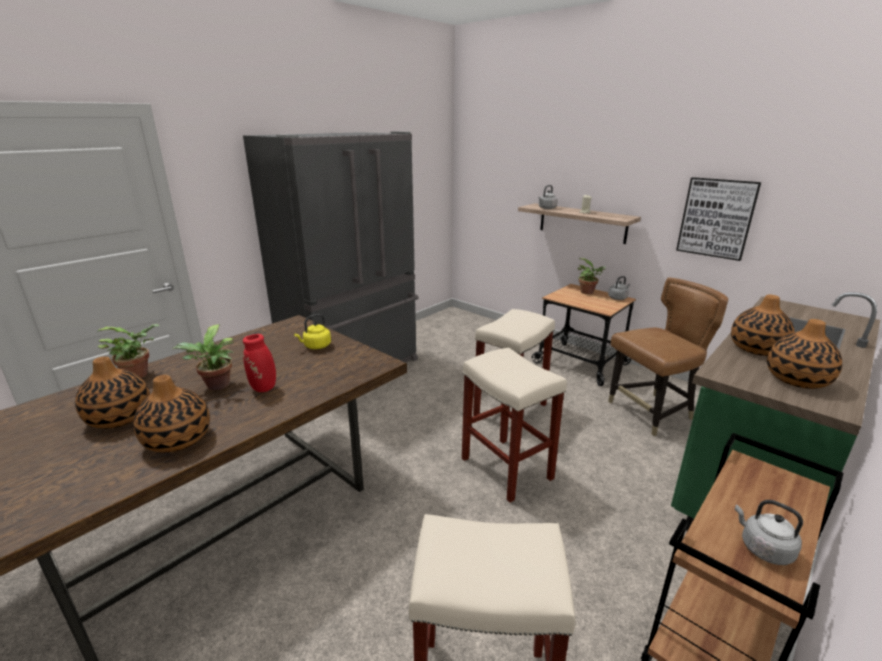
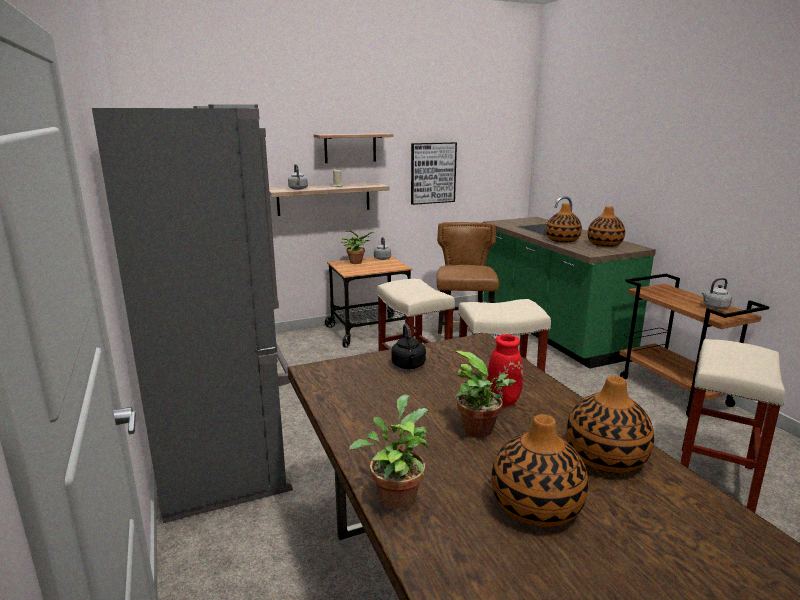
camera: 65 degrees left, 5 degrees down
(316, 346) = (408, 366): yellow kettle -> black kettle
(617, 175) = (350, 148): none -> shelf

